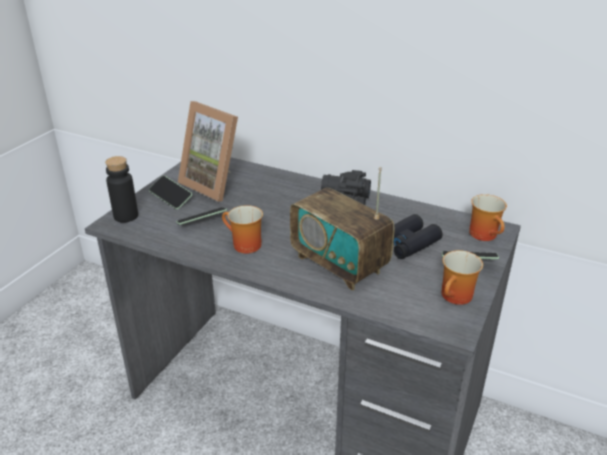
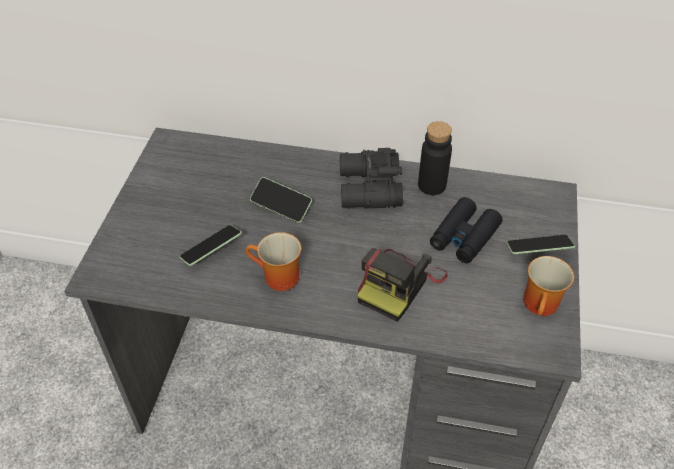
camera: 15 degrees left, 15 degrees up
(126, 216) = (110, 260): black bottle -> black bottle (432, 185)
(171, 198) = (155, 218): phone -> phone (281, 206)
(215, 184) = (203, 183): picture frame -> none
(339, 264) = (399, 284): radio -> camera
(486, 235) = (545, 206): mug -> none

